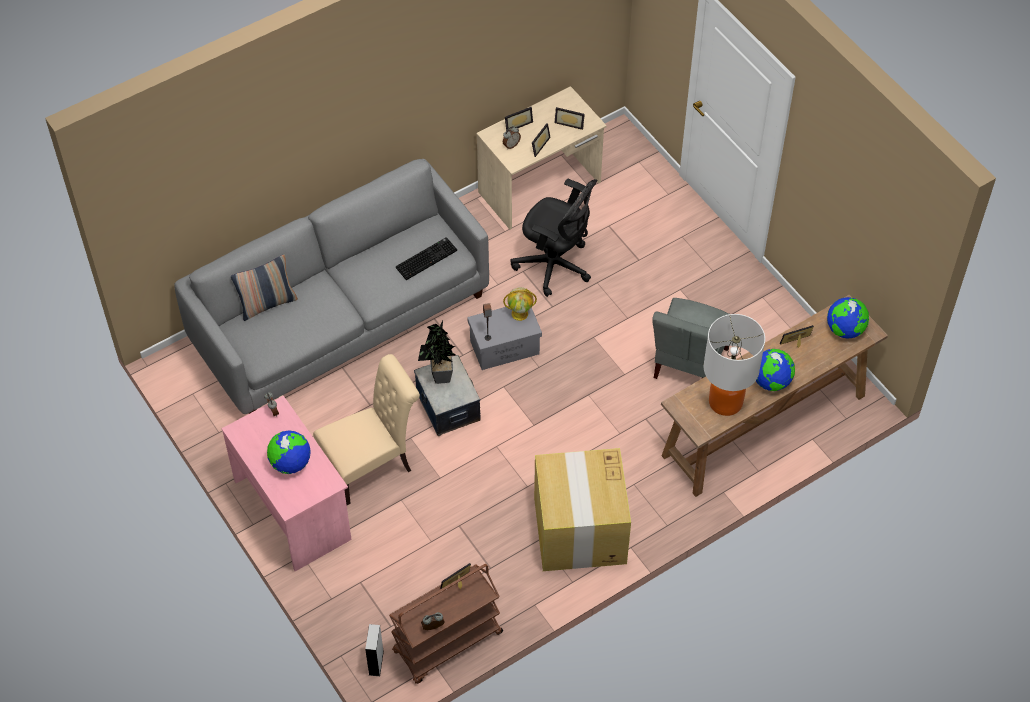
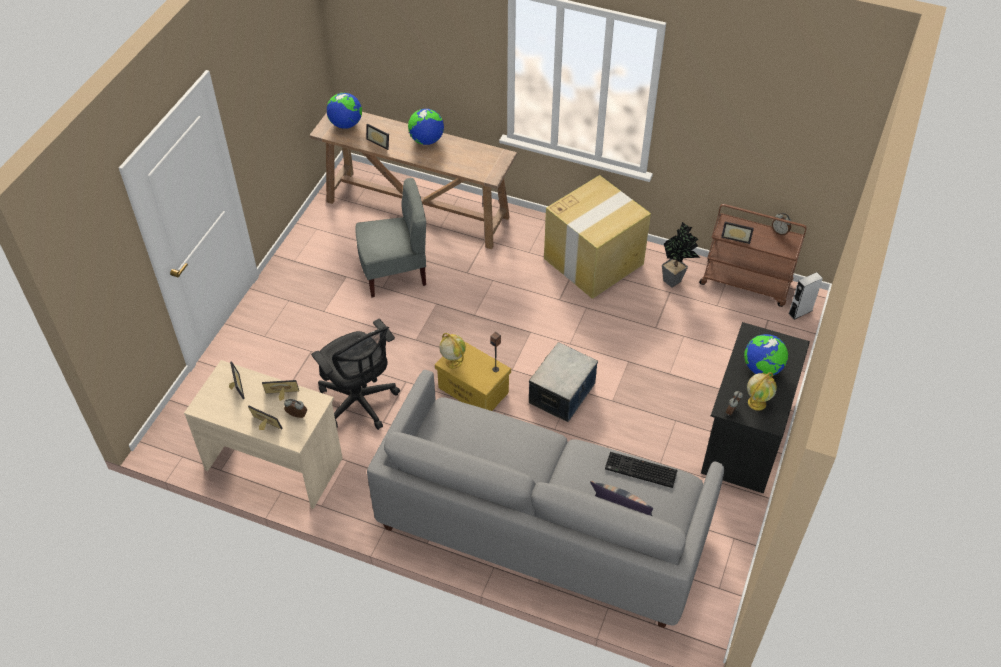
camera: 125 degrees left, 5 degrees down
(264, 434) = (757, 402): none -> globe
(293, 509) = (744, 436): pink desk -> black desk
(372, 466) = (660, 409): beige chair -> none
(426, 258) = (468, 426): keyboard -> keyboard (639, 471)
(440, 379) = (563, 376): potted plant -> potted plant (675, 280)
(504, 347) = (474, 390): grey storage box -> yellow storage box
(555, 266) = (360, 403): black office chair -> black office chair turned 150 degrees clockwise
(725, 402) = (466, 154): table lamp -> none

